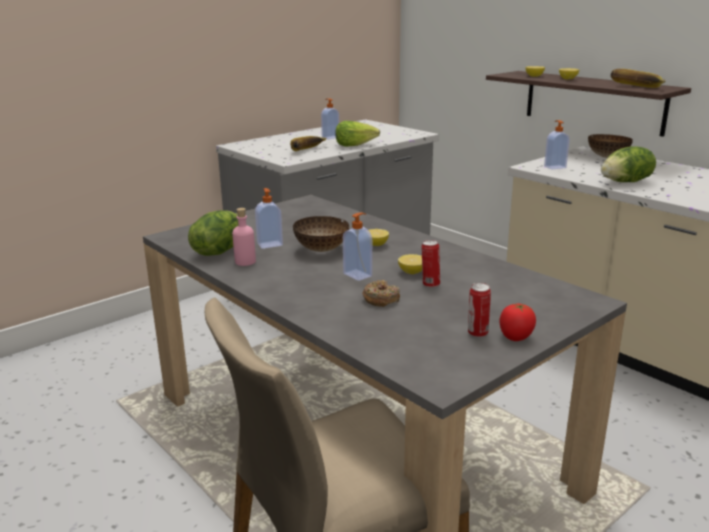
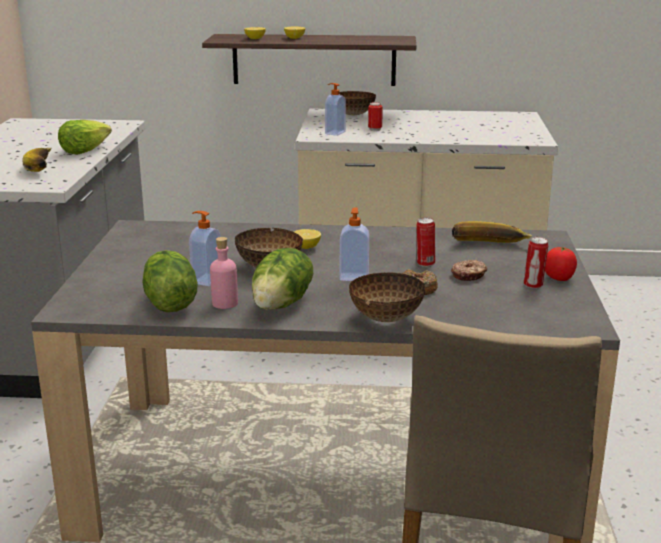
camera: 45 degrees left, 0 degrees up
(310, 309) = (385, 318): none -> bowl
(330, 137) = (28, 148): soap dispenser -> none
(412, 272) = (390, 259): lemon -> none
(442, 305) = (469, 276): none -> donut
(596, 171) = (375, 129): none -> can
(626, 182) = (416, 134): lettuce -> lettuce (282, 304)
(635, 87) = (377, 40): banana -> banana (489, 246)

